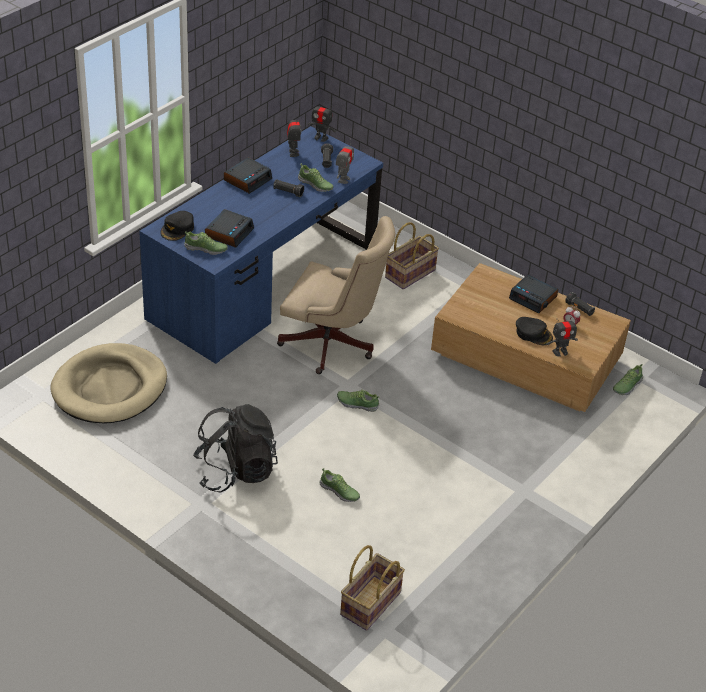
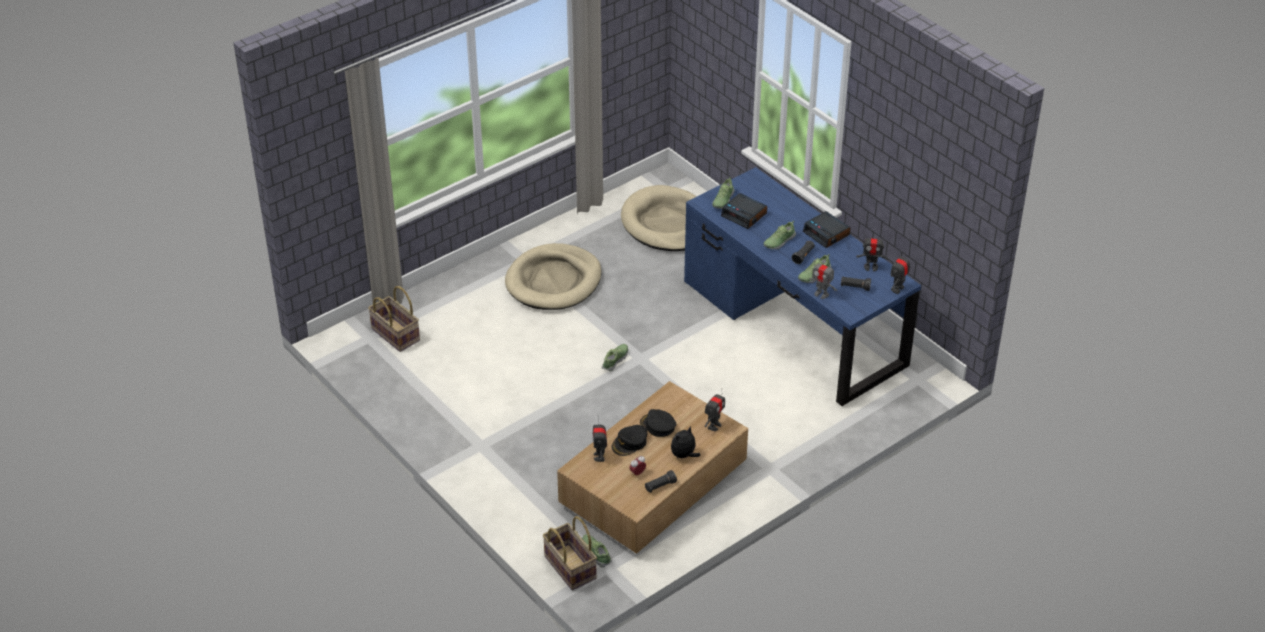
camera: 105 degrees right, 0 degrees up
(177, 229) = (754, 187): black cap -> black cap (658, 425)
(235, 471) = (554, 281): black backpack -> beige dog bed
(333, 345) = (696, 356): beige office chair -> none
(339, 492) = (514, 335): shoe -> shoe (779, 241)
(410, 274) = (796, 426): basket -> basket (569, 567)
(486, 282) = (714, 425): none -> toy robot
(533, 298) = (684, 455): alarm clock -> plush toy

